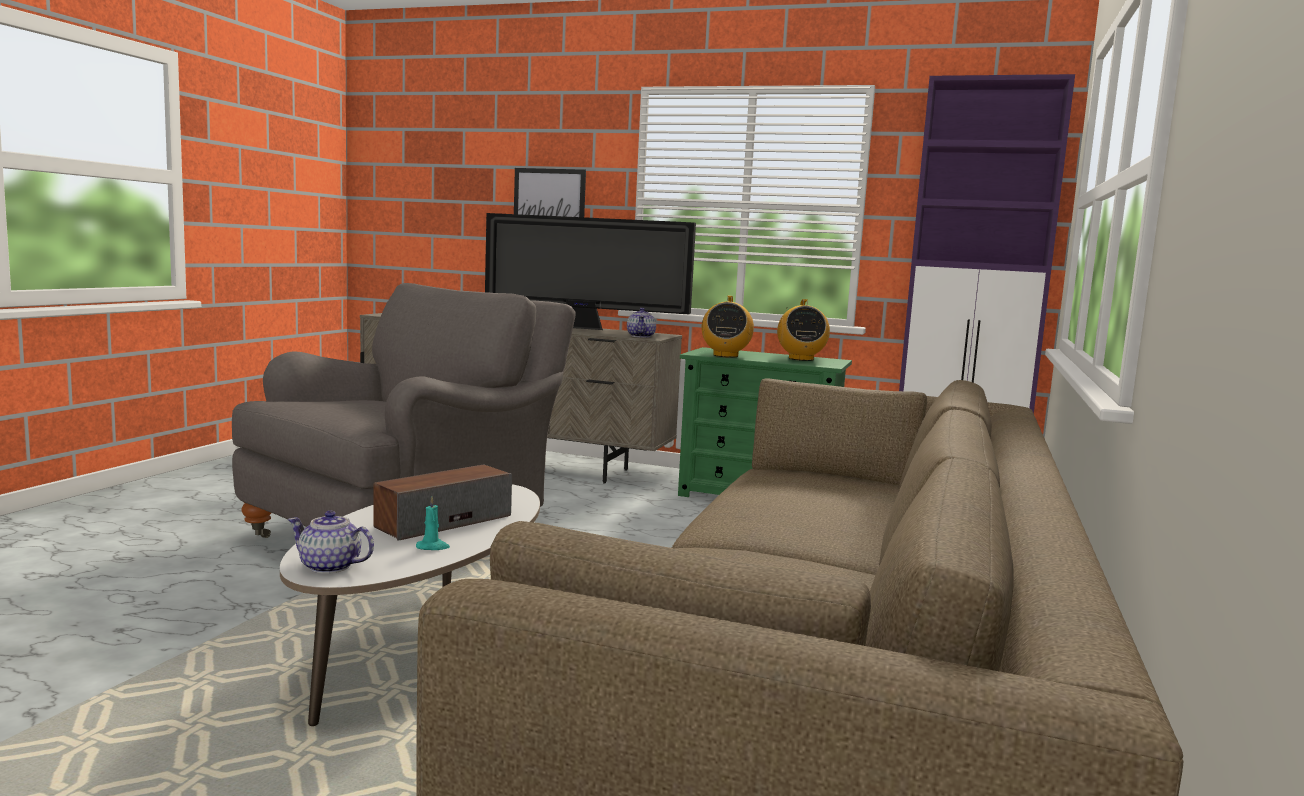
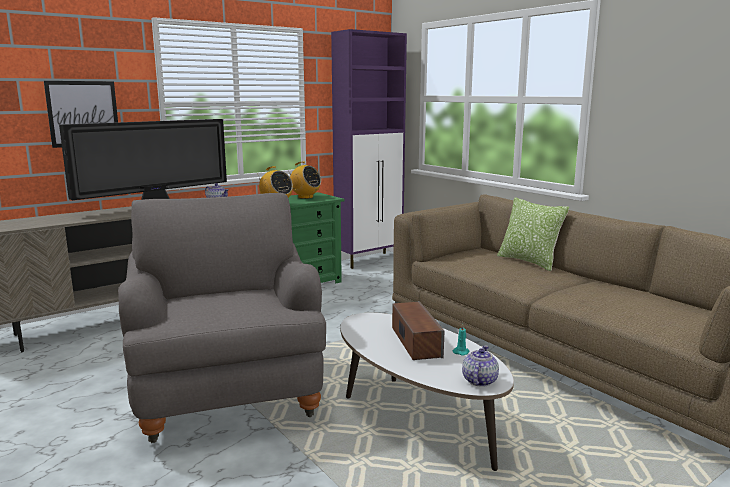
camera: 55 degrees left, 5 degrees up
(330, 567) = (479, 381): teapot -> teapot turned 150 degrees clockwise
(886, 517) = (529, 261): none -> pillow

